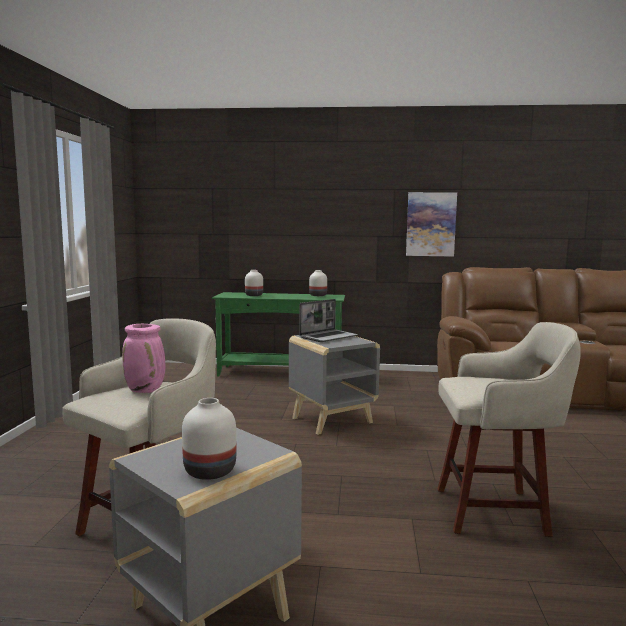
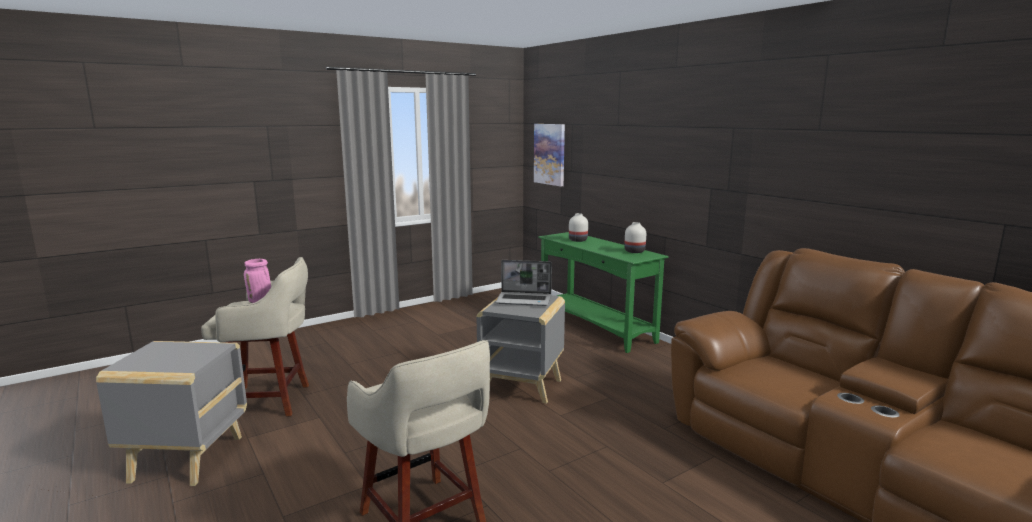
camera: 50 degrees right, 5 degrees up
(209, 470) = (146, 364): white vase -> none
(431, 224) = (772, 179): picture -> picture (550, 154)

